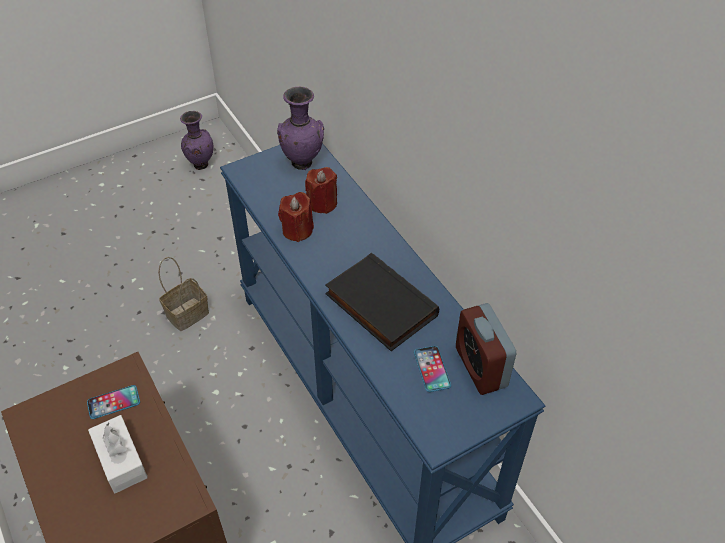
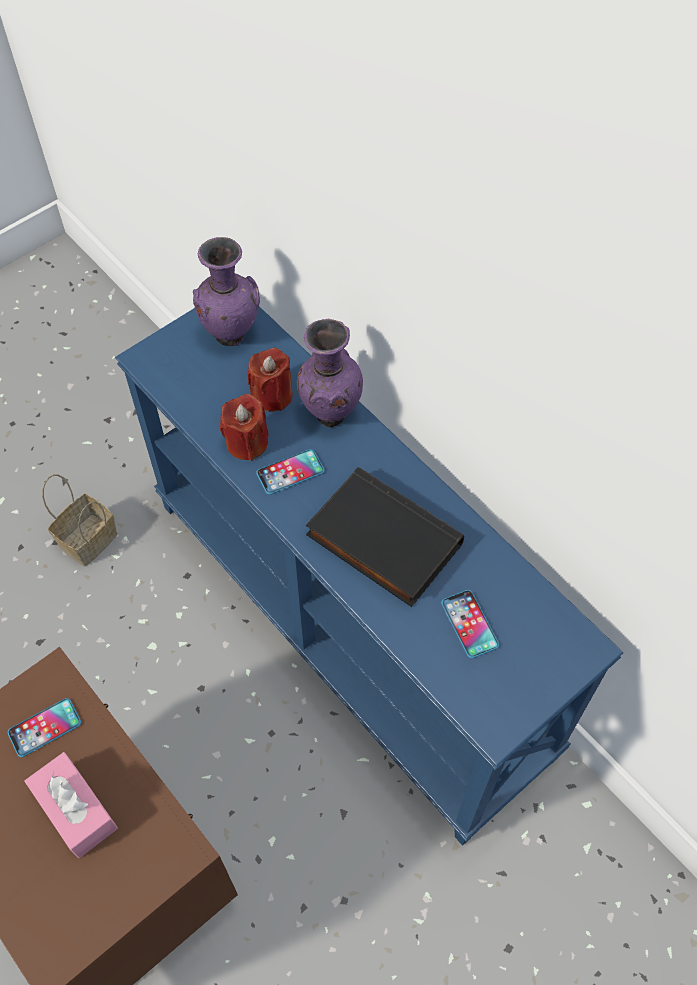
camera: 10 degrees left, 10 degrees up
(121, 460) = (75, 809): white tissue box -> pink tissue box
(200, 164) = (55, 310): purple vase -> purple vase (329, 413)
(323, 253) = (290, 472): none -> phone
(481, 367) = (532, 611): alarm clock -> none

